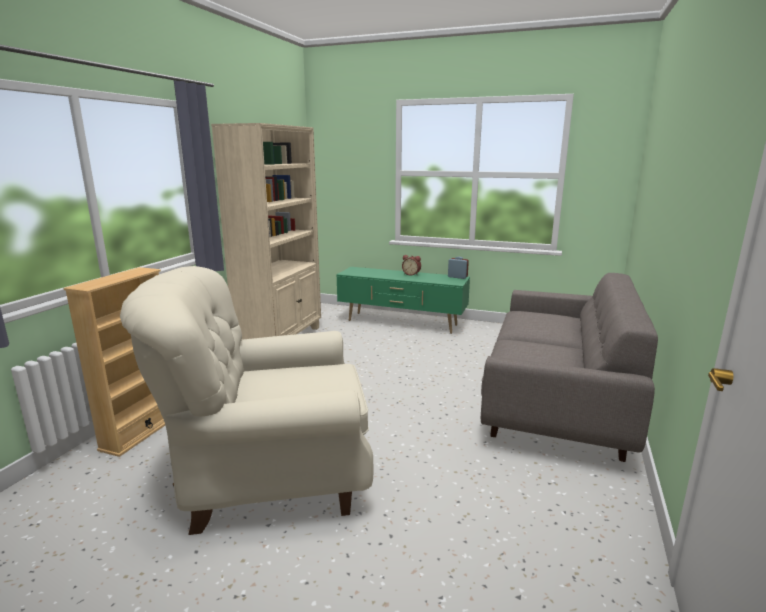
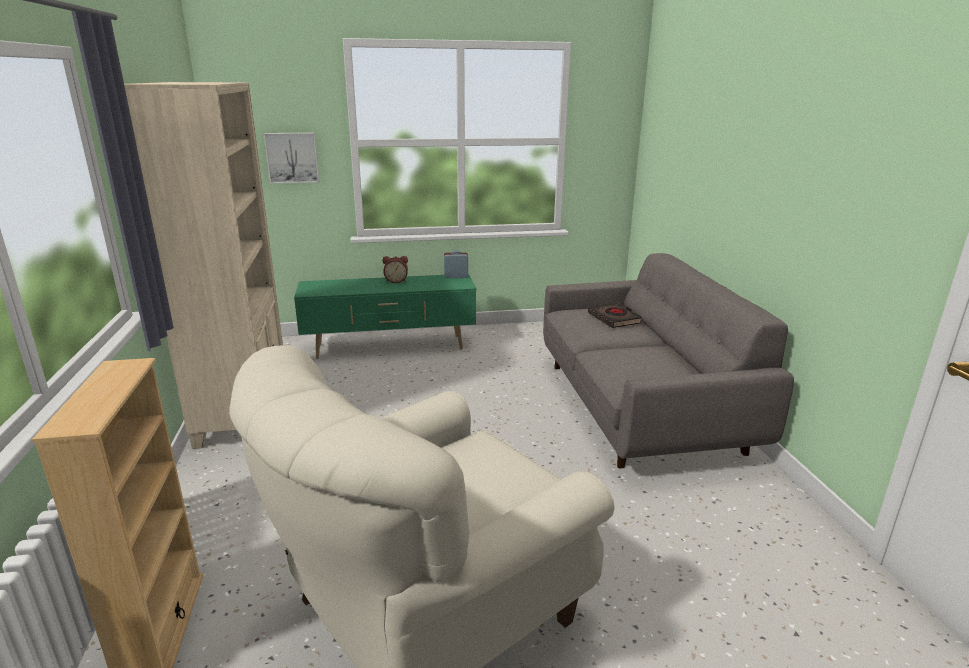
camera: 30 degrees left, 5 degrees up
(358, 181) = (292, 157): none -> picture
(554, 322) = (614, 319): none -> black book

